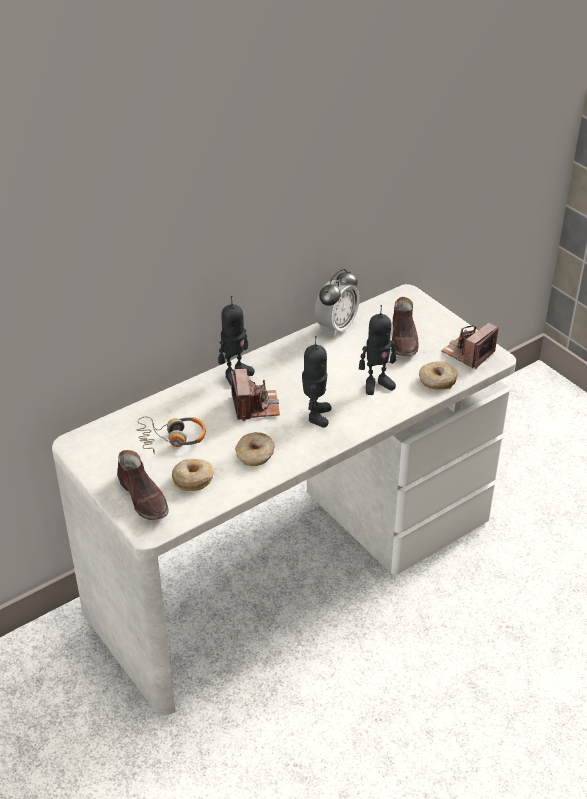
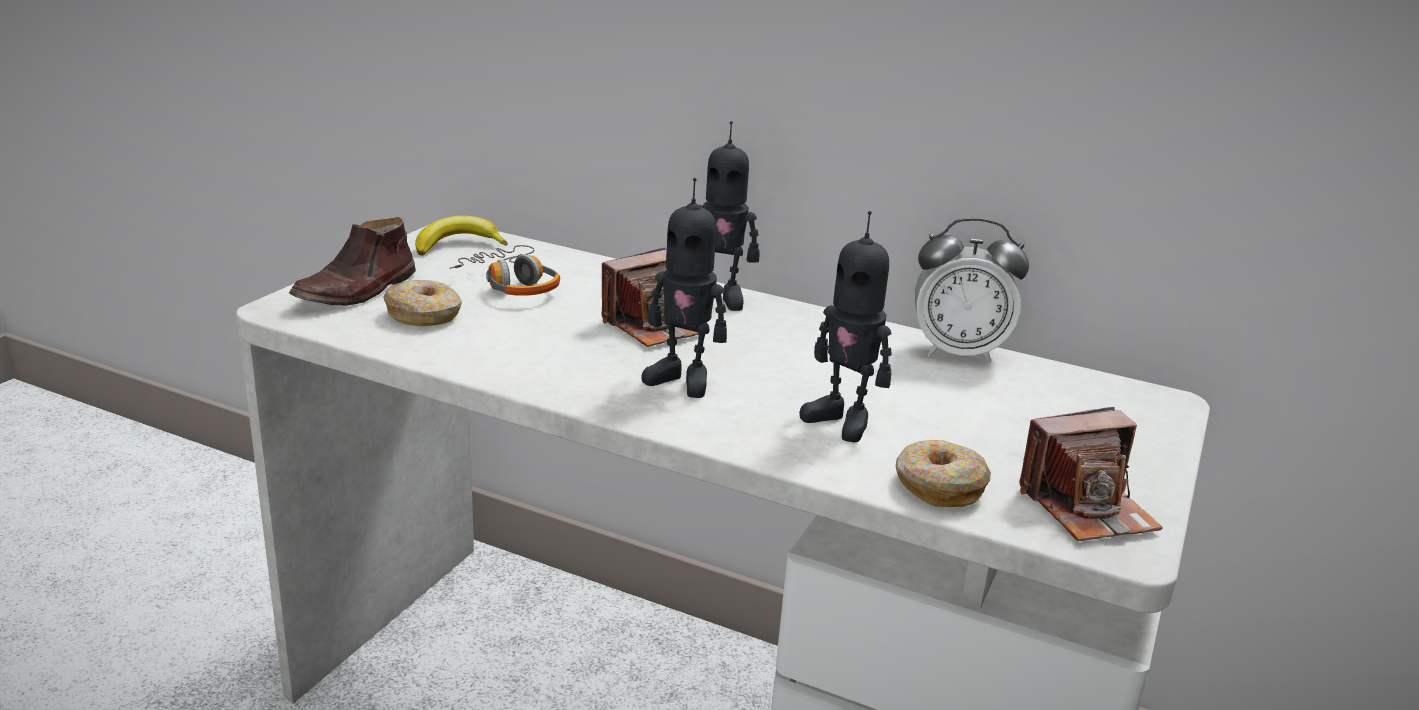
camera: 60 degrees right, 15 degrees down
(101, 445) = (458, 245): none -> banana
(255, 455) = (524, 349): donut -> none
(315, 415) = (682, 380): toy robot -> toy robot turned 45 degrees clockwise
(404, 340) = (1019, 423): brown shoe -> none
(468, 353) = (1087, 508): camera -> camera turned 150 degrees clockwise

